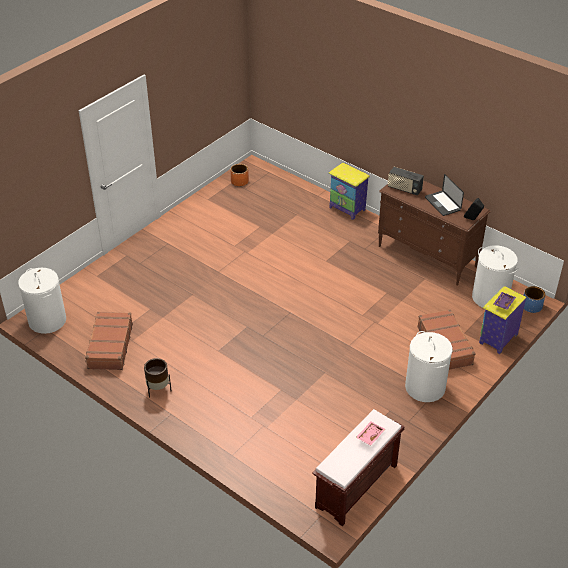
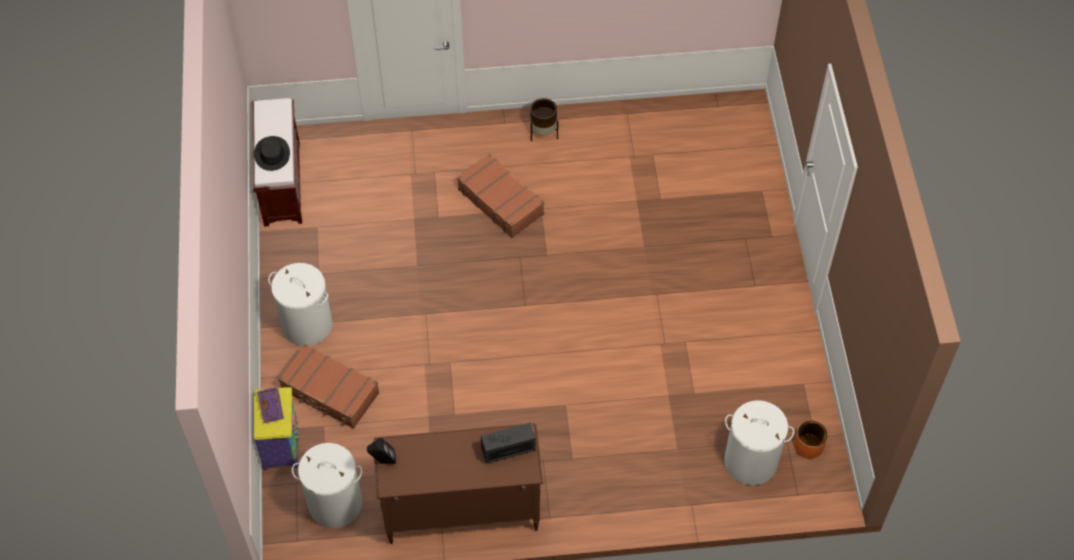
camera: 135 degrees right, 15 degrees up
(47, 321) = (730, 113): white laundry basket -> white laundry basket (751, 461)
(110, 346) = (640, 136): brown suitcase -> brown suitcase (501, 201)
(347, 210) = (630, 510): nightstand -> none
(369, 435) = (272, 154): pink tray -> black hat
(442, 204) = (440, 460): laptop -> none
(531, 306) = (278, 529): blue planter -> none

